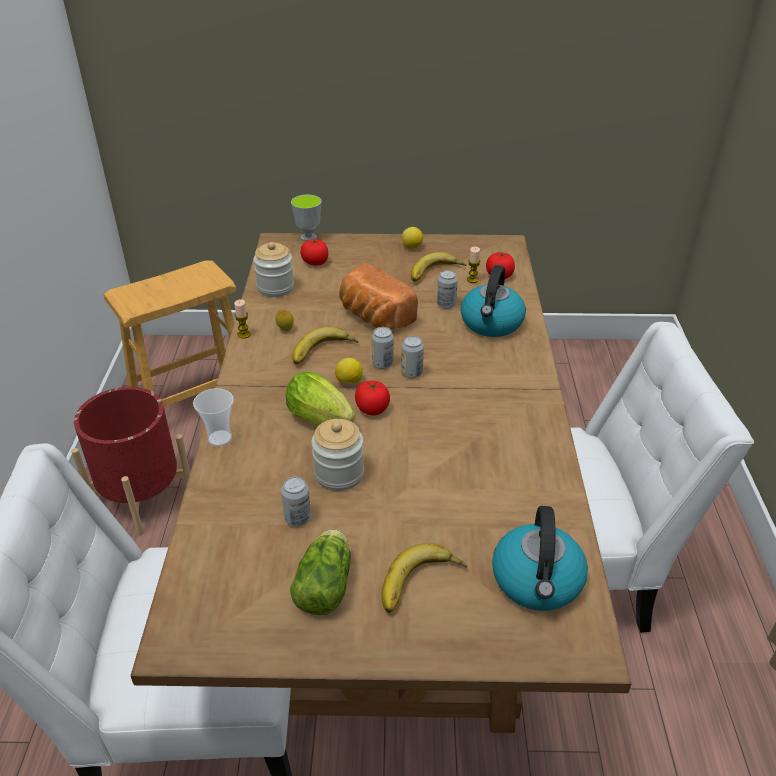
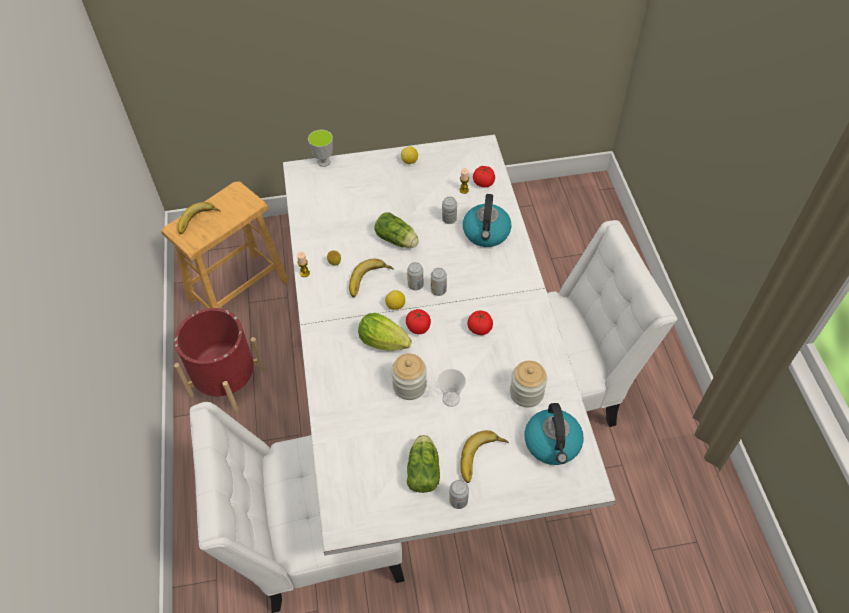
camera: 10 degrees left, 15 degrees up
(220, 438) = (319, 371): cup -> cup (451, 399)
(275, 287) = (314, 221): jar -> jar (526, 393)
(298, 518) = (392, 425): can -> can (458, 501)
(315, 262) = (337, 189): tomato -> tomato (479, 328)
(374, 317) = (398, 240): bread -> lettuce
(387, 553) = (425, 397): brown dining table -> white dining table
(436, 273) = (435, 188): banana -> banana (198, 221)

